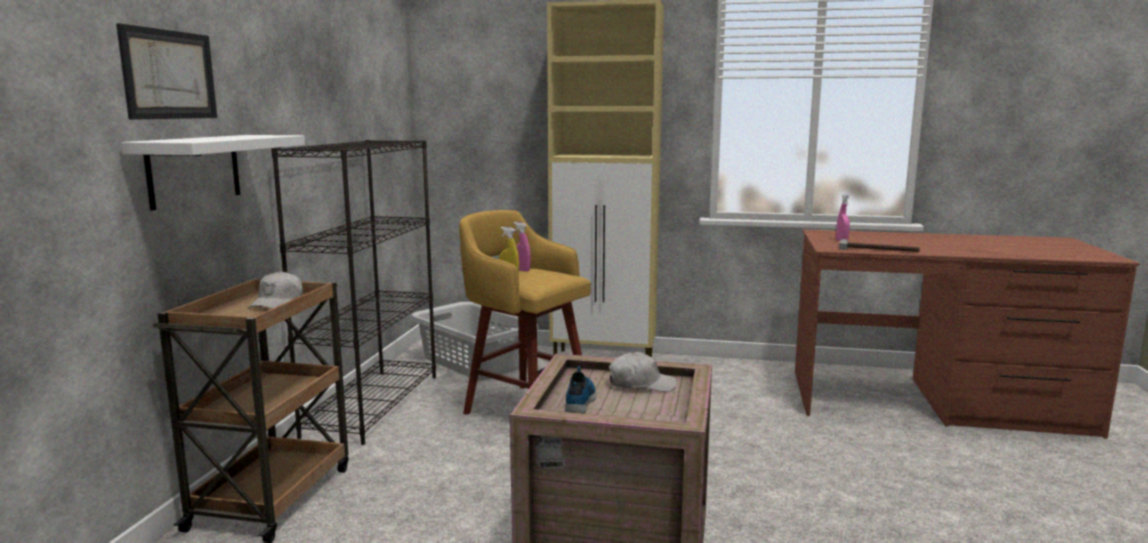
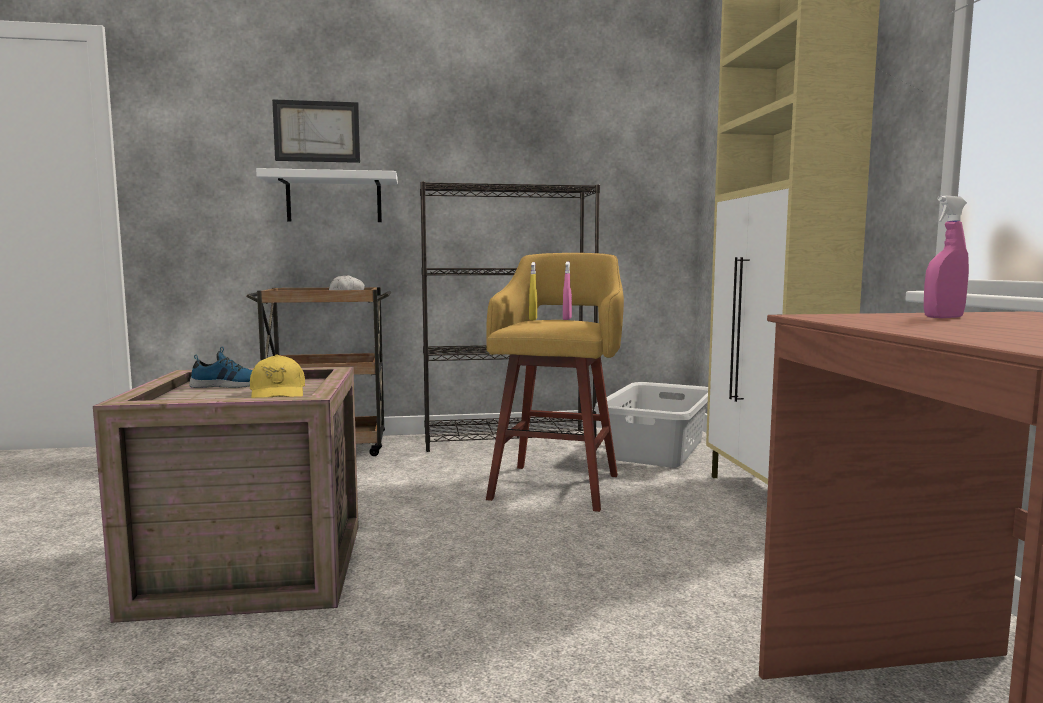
camera: 70 degrees right, 5 degrees down
(641, 384) = (278, 394): white cap -> yellow cap
(878, 249) = (904, 325): hammer -> none

